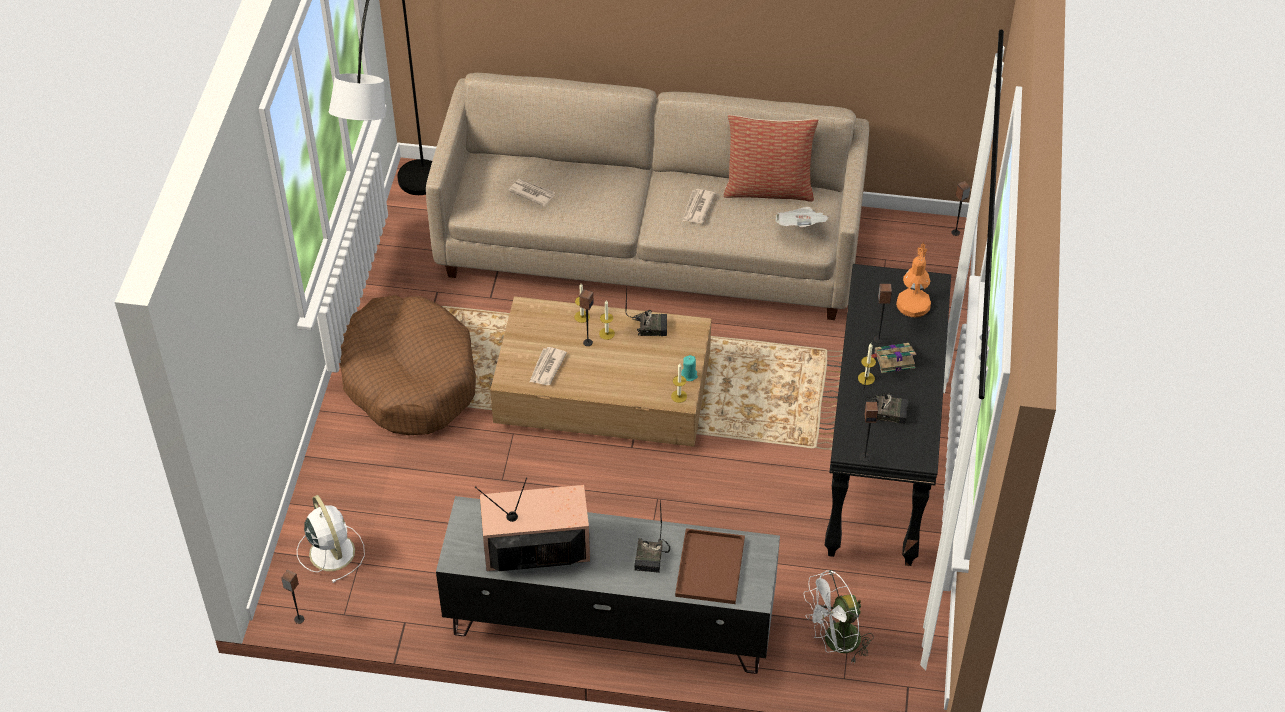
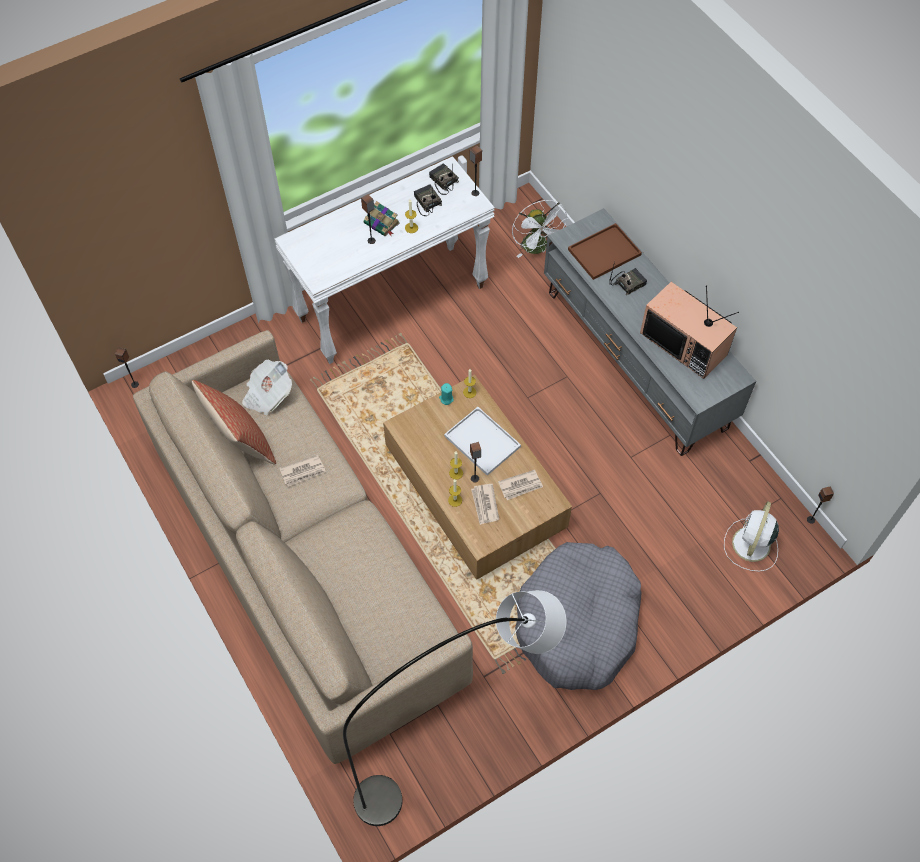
camera: 130 degrees left, 10 degrees up
(409, 378) = (578, 623): brown dog bed -> grey dog bed
(531, 193) = (387, 596): newspaper -> newspaper (485, 505)
(619, 370) = (481, 441): none -> white tray
(650, 326) = (424, 452): radio -> radio (443, 181)
(835, 642) = (538, 248): white fan -> white fan turned 45 degrees clockwise
(879, 468) = (392, 302): black console table -> white console table
(912, 310) = (328, 238): orange table lamp -> none

